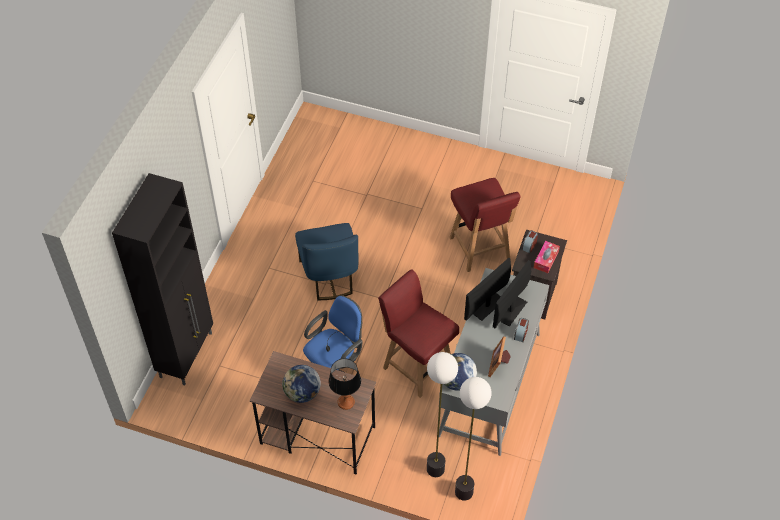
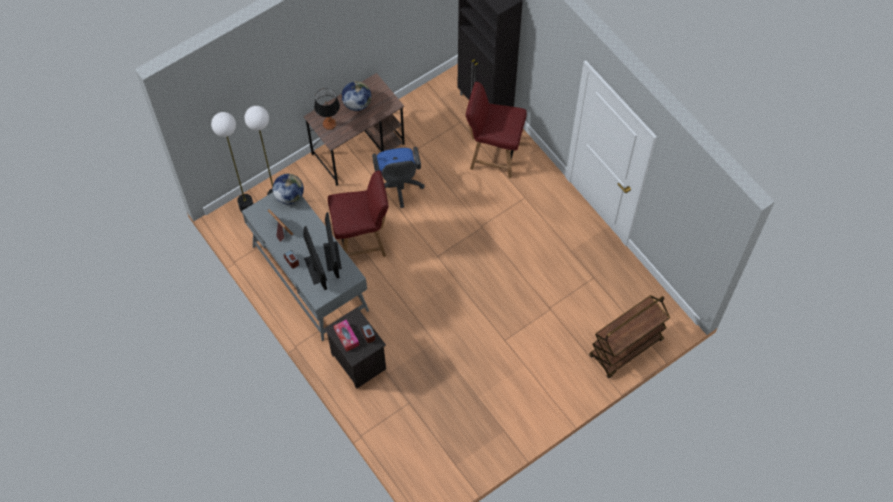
camera: 125 degrees right, 10 degrees up
(329, 276) = (486, 232): blue chair -> none
(361, 131) = (626, 349): none -> brown cart
(480, 249) = (431, 355): red chair -> red chair (493, 155)

